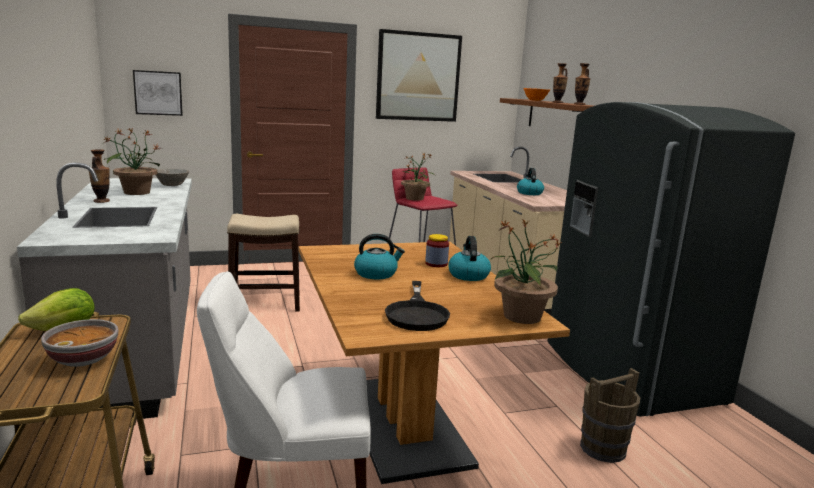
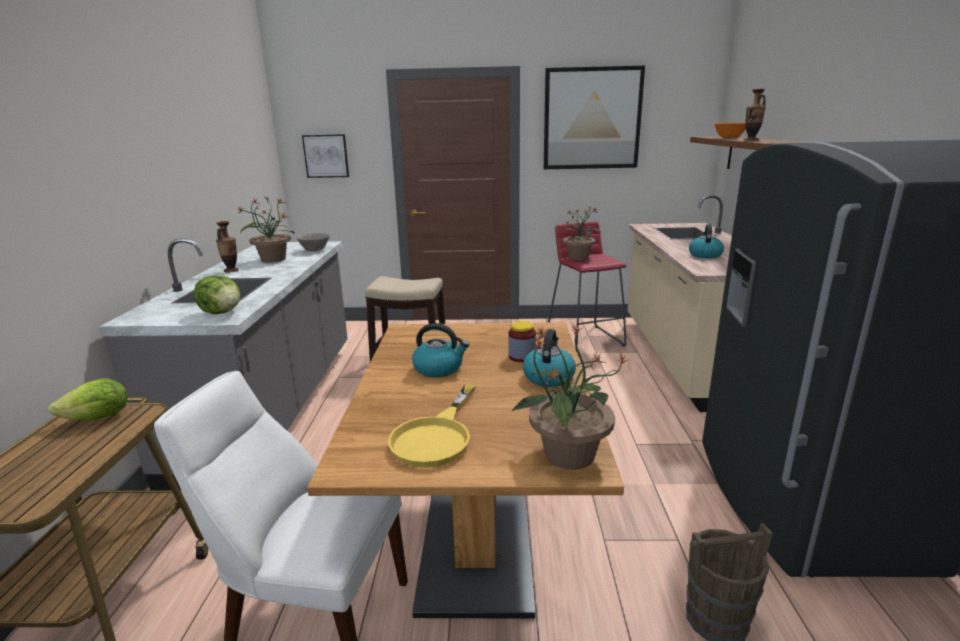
camera: 20 degrees right, 5 degrees up
(83, 358) = (75, 460): bowl -> none
(144, 233) = (222, 312): none -> lettuce
(417, 313) = (436, 436): black frying pan -> yellow frying pan
(579, 104) = (777, 141): vase -> none

